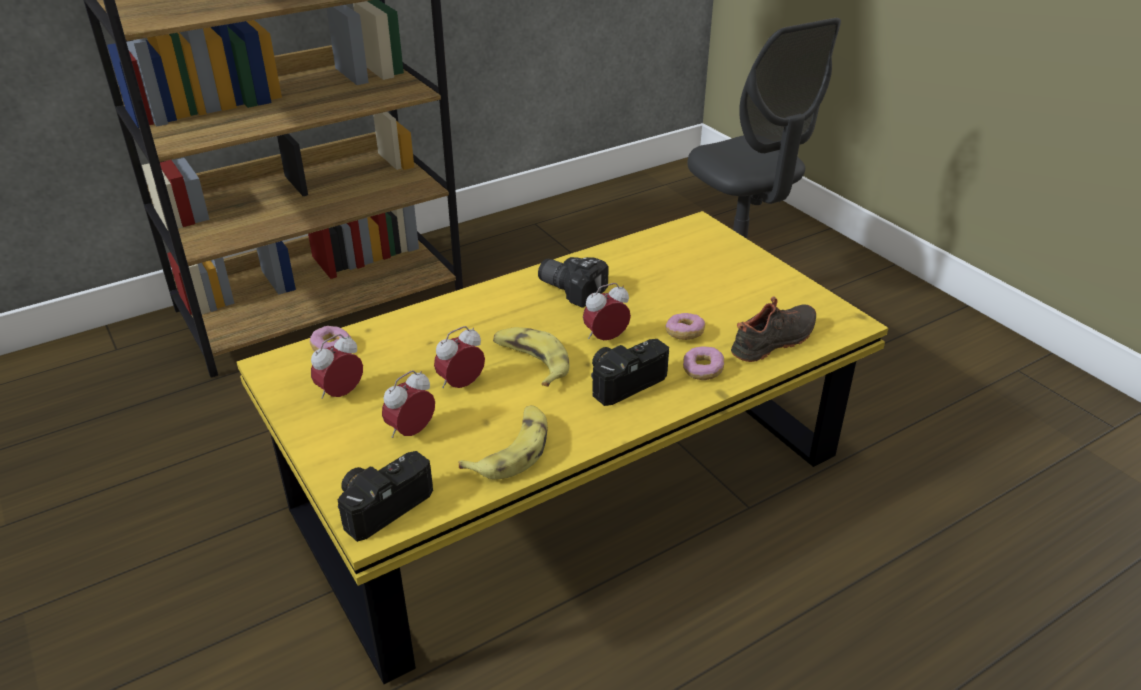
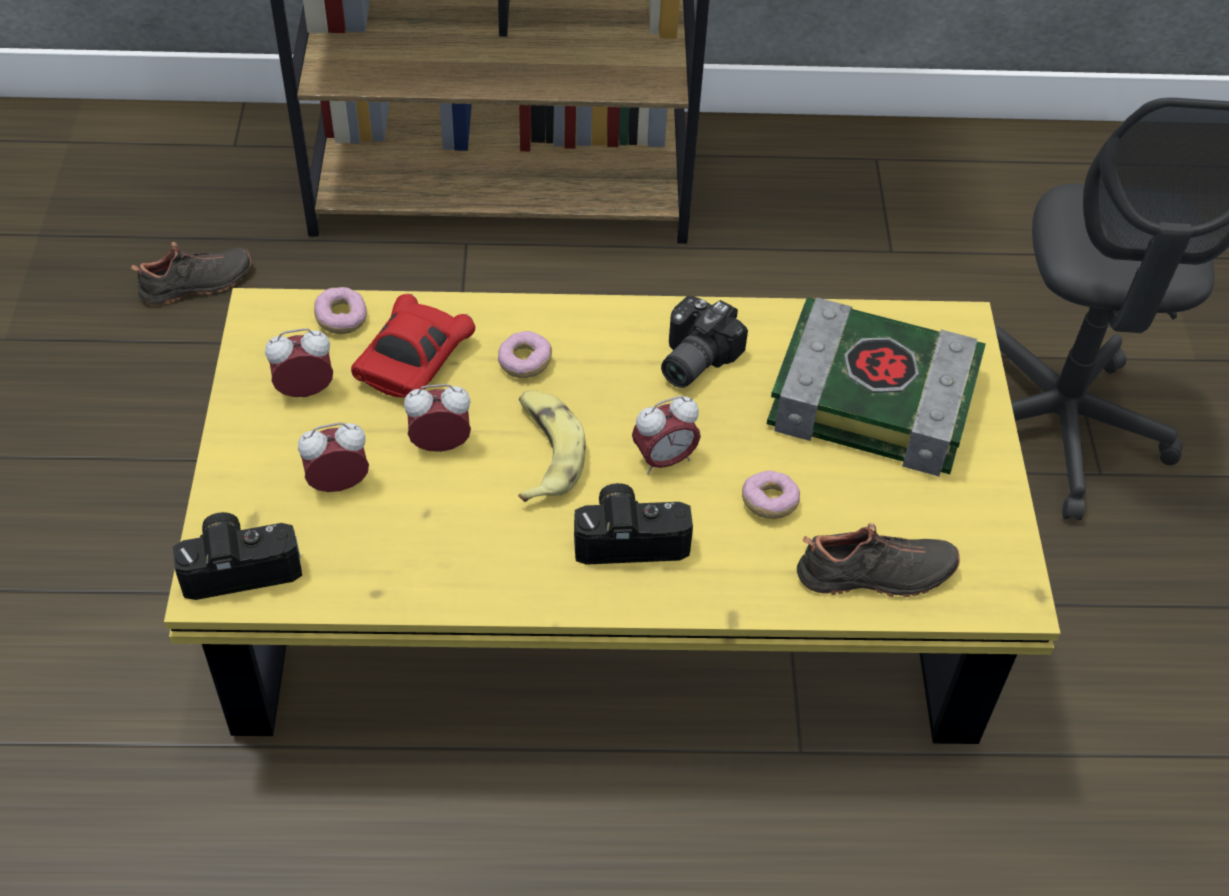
camera: 30 degrees right, 15 degrees up
(146, 433) = (197, 285): none -> black shoe
(402, 352) = (413, 363): none -> red toy car
(512, 450) = (422, 568): banana -> none
(573, 288) = (691, 359): camera -> camera turned 120 degrees counterclockwise
(606, 338) = (664, 460): alarm clock -> alarm clock turned 150 degrees clockwise
(691, 268) = (876, 398): none -> book
(702, 370) = (740, 571): donut -> donut (525, 363)

